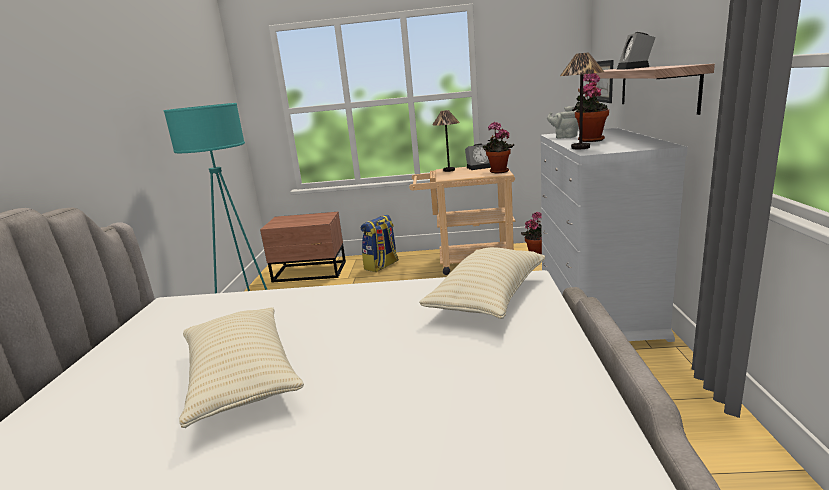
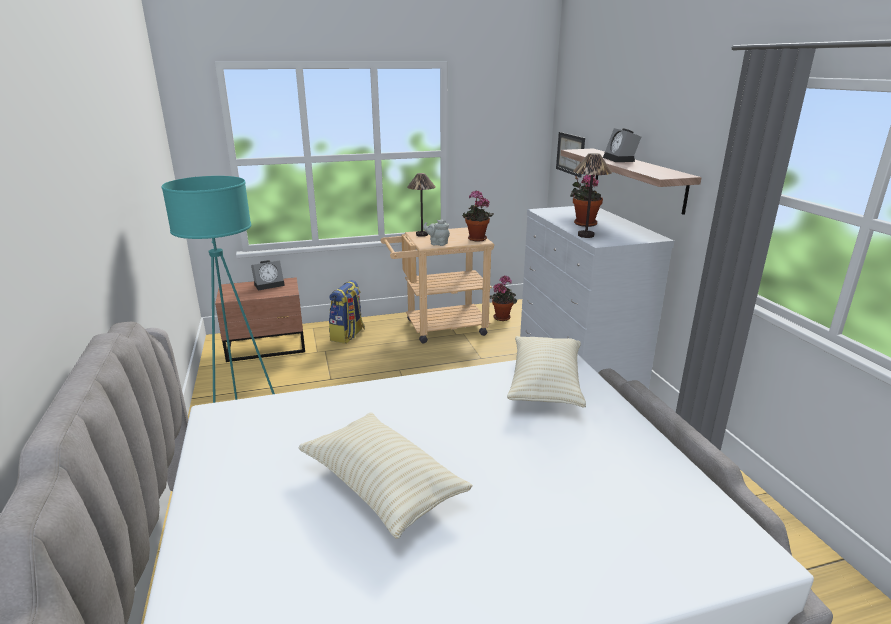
camera: 20 degrees left, 5 degrees up
(480, 167) = (452, 231): alarm clock -> alarm clock (270, 284)
(564, 137) = (555, 216): grey teapot -> grey teapot (437, 243)

